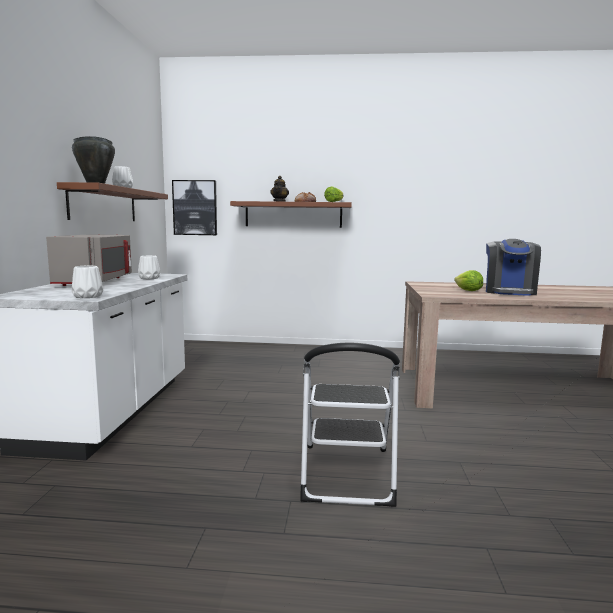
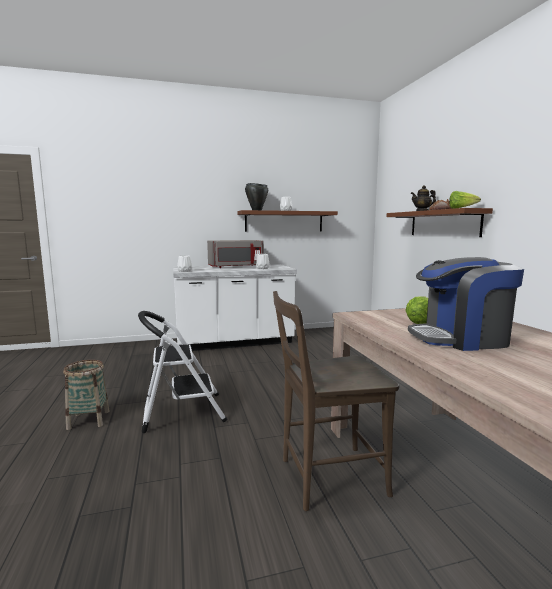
camera: 70 degrees right, 0 degrees up
(195, 208) = (387, 219): picture -> none
(331, 561) = (89, 420): none -> basket
(491, 423) = (327, 477): none -> brown chair

